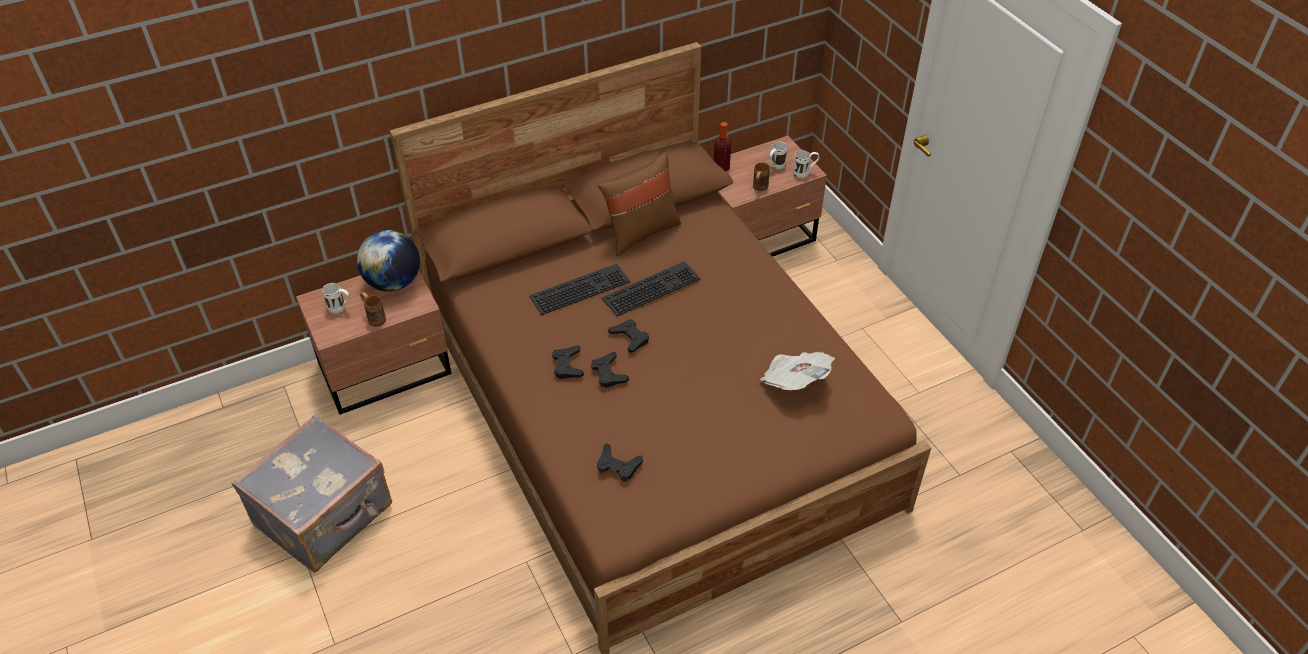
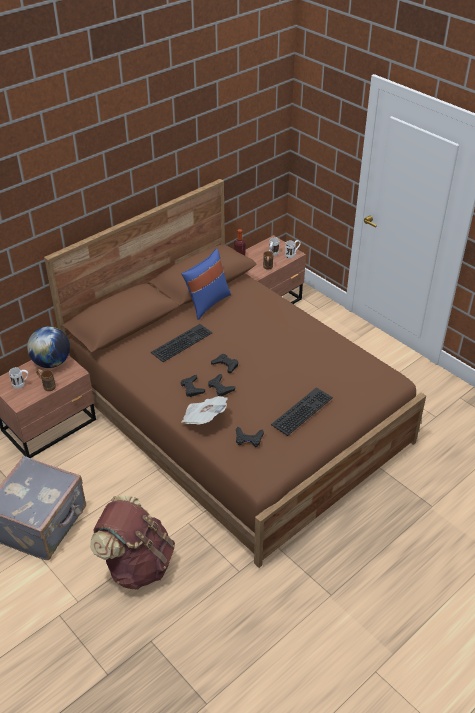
camera: 15 degrees left, 5 degrees down
(433, 608) = (137, 564): none -> brown backpack
(640, 232) = (207, 303): brown pillow -> blue pillow
(651, 287) = (227, 333): keyboard -> keyboard (301, 410)
(794, 381) = (336, 371): newspaper -> newspaper (204, 419)

